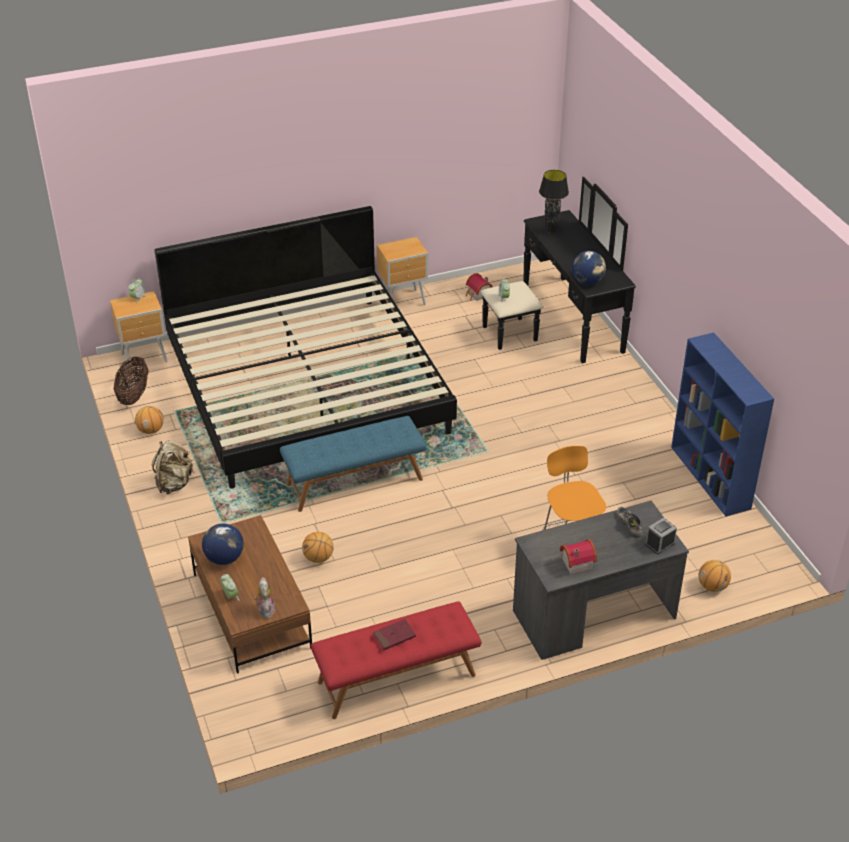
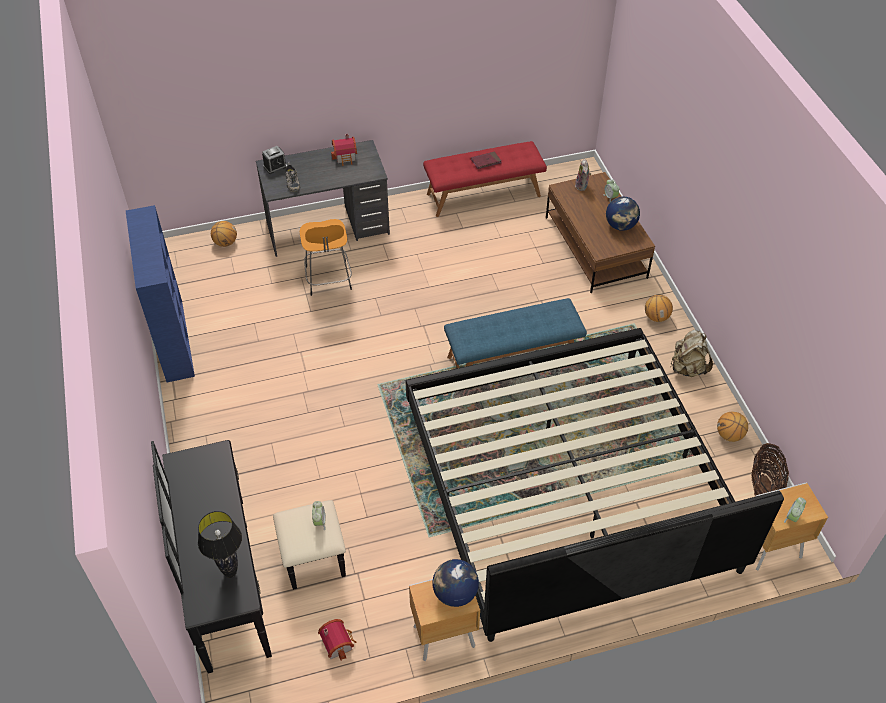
camera: 175 degrees left, 10 degrees up
(318, 558) = (544, 286): basketball -> basketball (656, 317)
(587, 282) = (218, 464): globe -> globe (455, 593)

